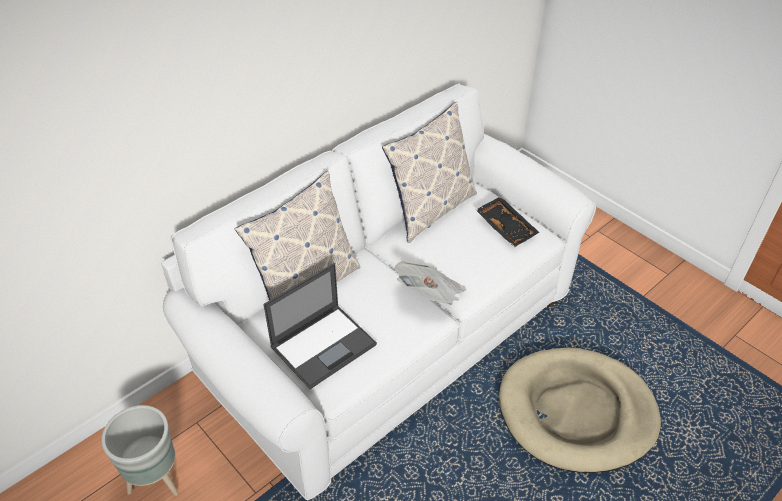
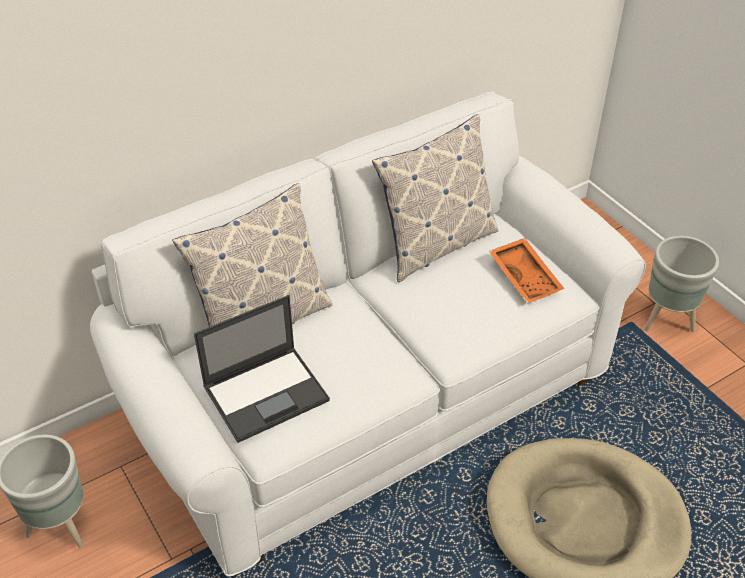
camera: 10 degrees right, 0 degrees up
(430, 295) = (410, 349): newspaper -> none
(507, 227) = (526, 277): black tray -> orange tray
(602, 248) = (667, 320): none -> grey planter

